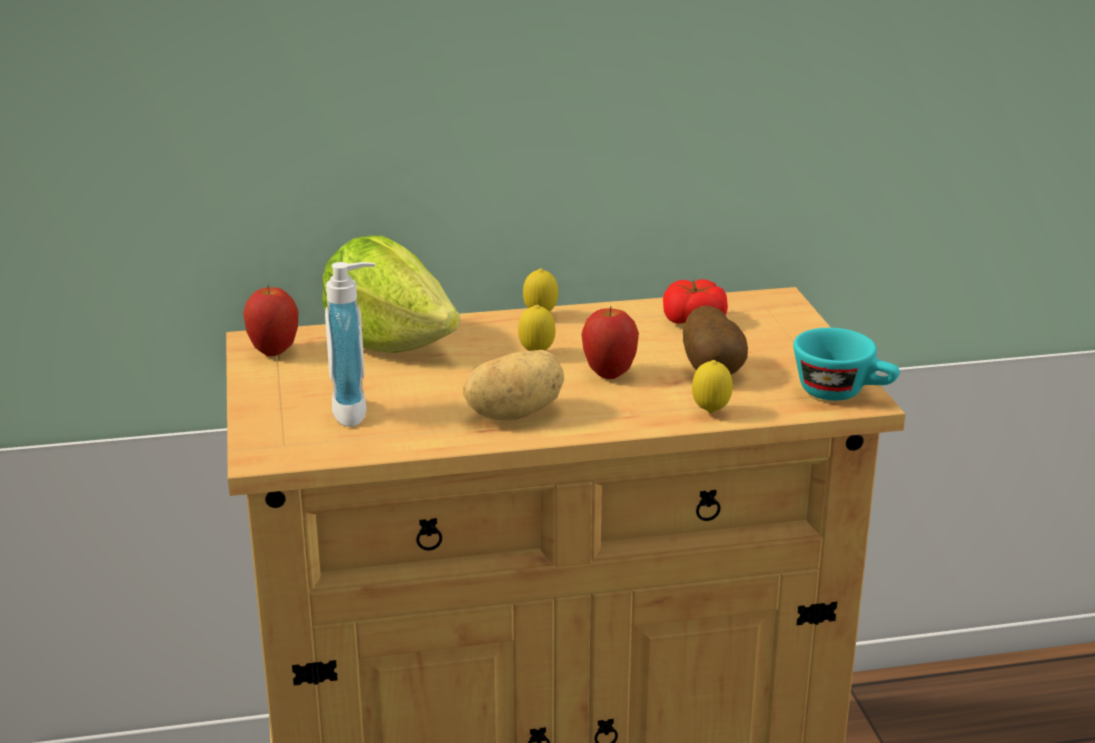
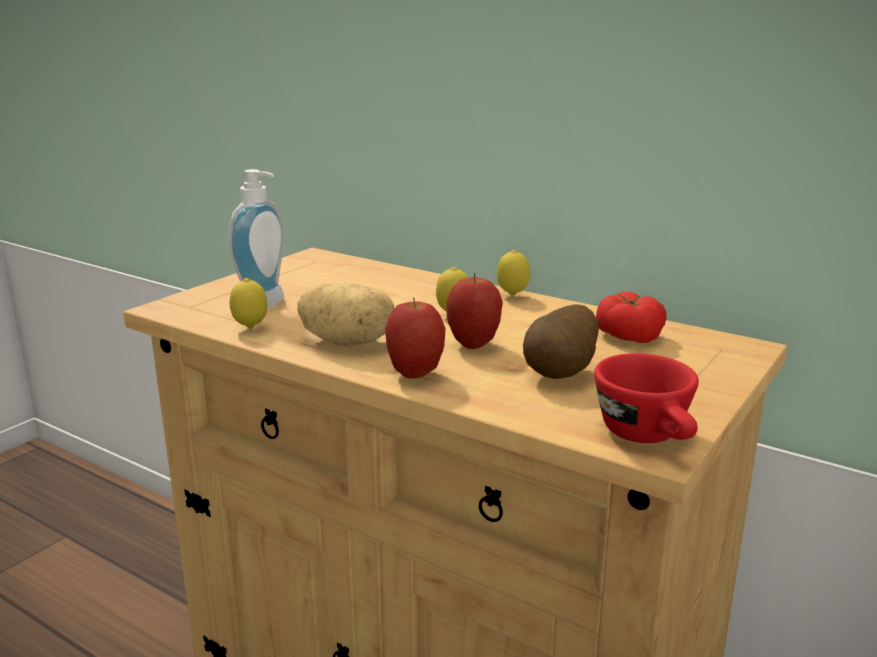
camera: 45 degrees right, 5 degrees down
(274, 352) = (307, 263): apple -> apple (415, 374)
(389, 341) = (380, 278): lettuce -> none
(710, 412) = (489, 400): lemon -> lemon (250, 328)
(843, 393) = (650, 437): turquoise cup -> red cup

